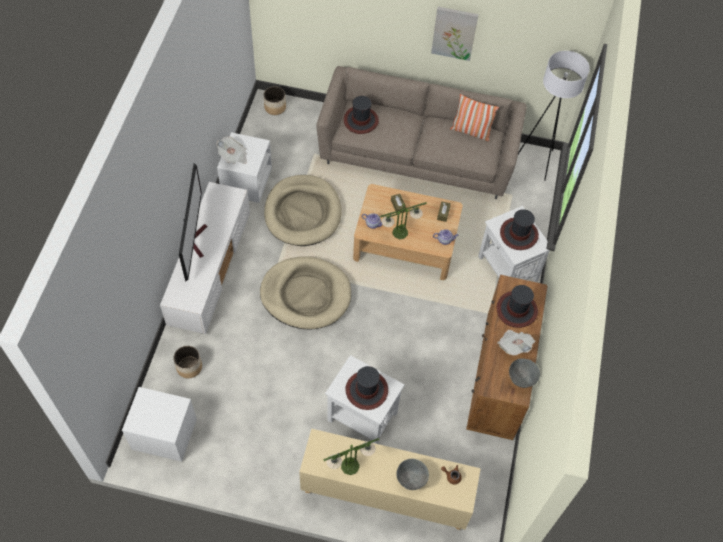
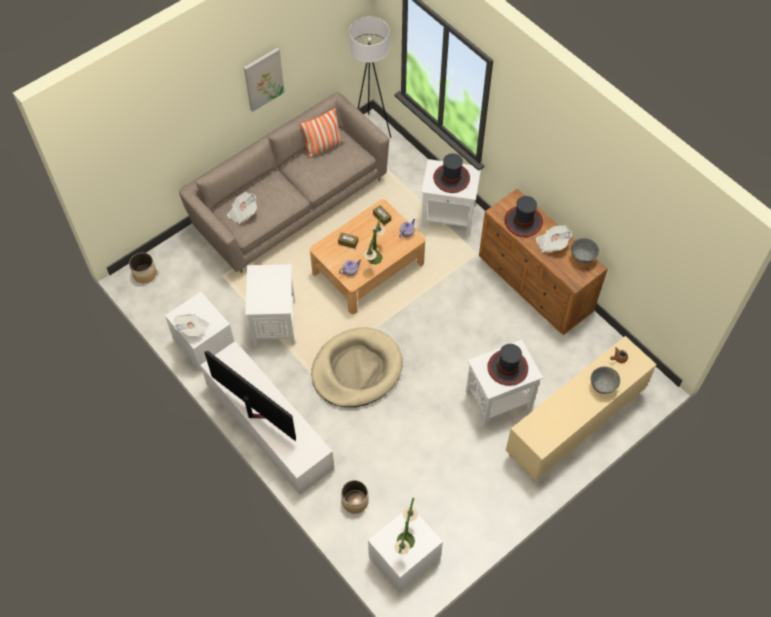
camera: 50 degrees left, 0 degrees up
(303, 213) = (274, 322): beige dog bed -> white side table
(349, 466) = (562, 421): table lamp -> table lamp (405, 541)
(361, 120) = (242, 213): hat -> newspaper

